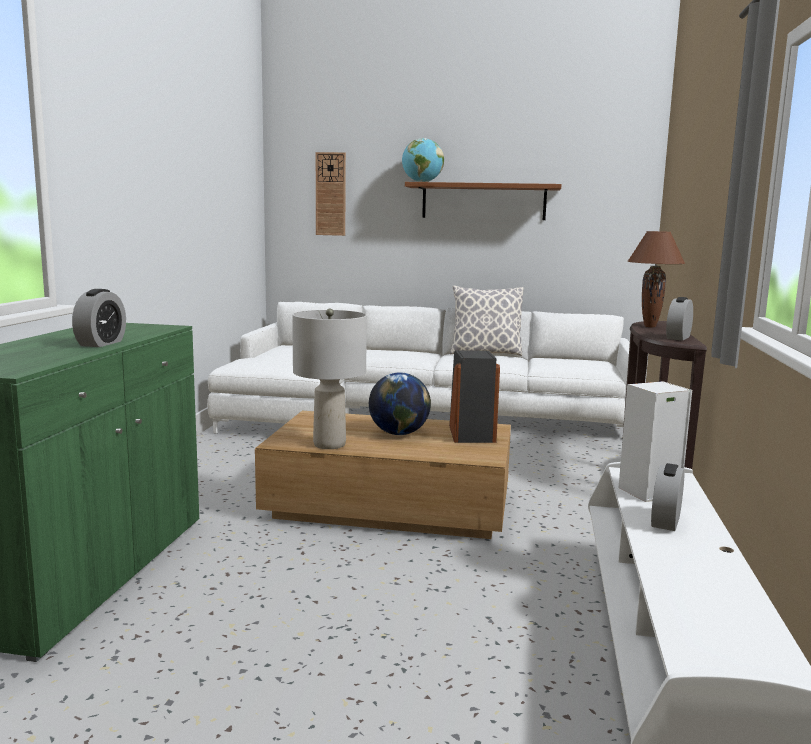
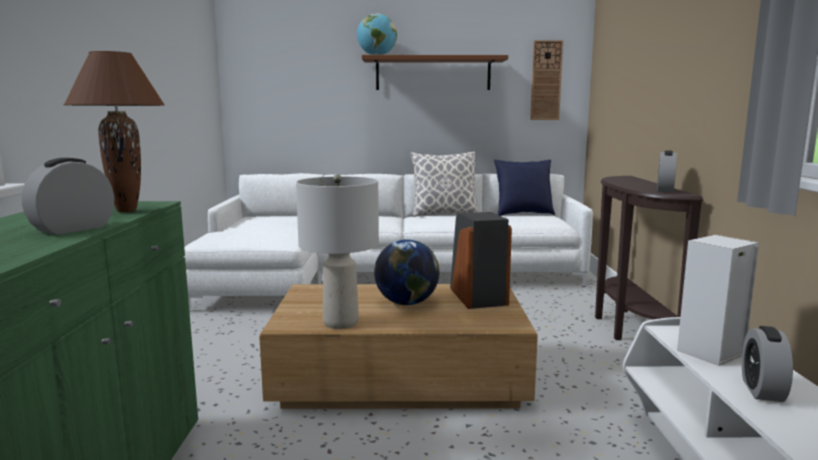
camera: 10 degrees left, 0 degrees up
(101, 343) = (73, 229): alarm clock -> alarm clock turned 150 degrees counterclockwise
(330, 194) = (286, 69): wall clock -> wall clock (546, 80)
(572, 358) = (523, 214): none -> blue pillow
(650, 326) = (623, 181): brown table lamp -> brown table lamp (127, 211)

